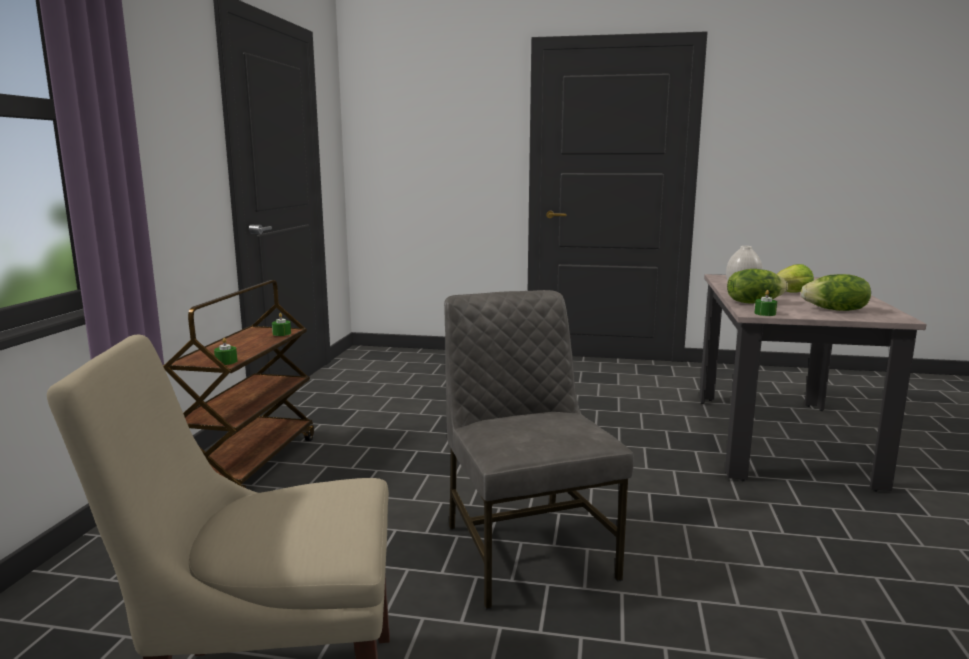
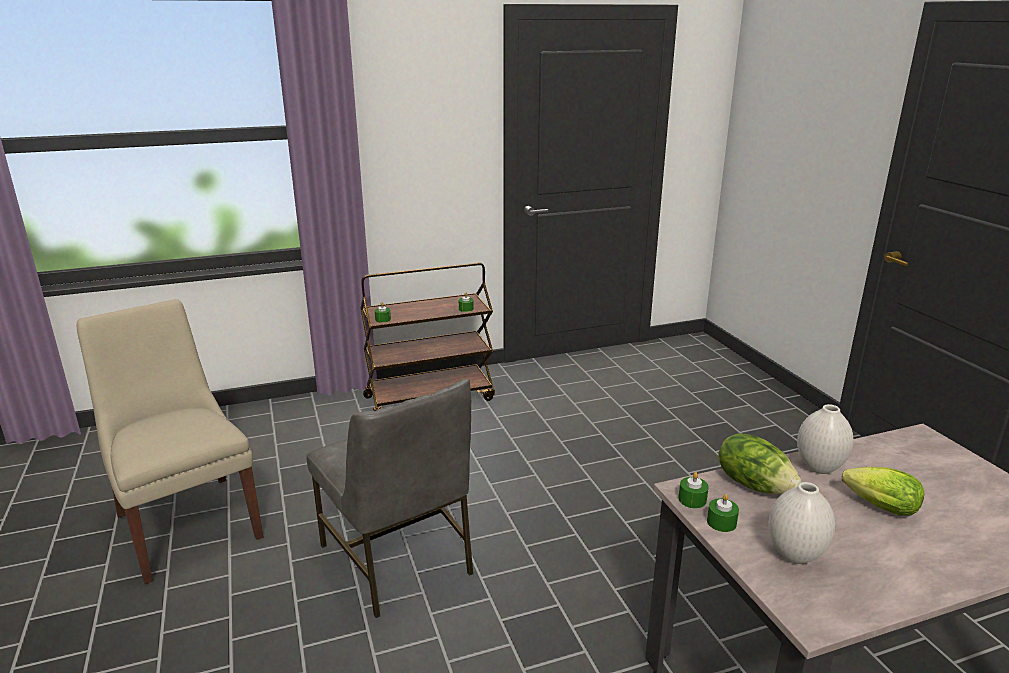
camera: 60 degrees right, 10 degrees up
(526, 550) = (398, 560): grey chair -> grey chair turned 105 degrees clockwise
(795, 314) = (721, 522): none -> green candle
(835, 310) = (794, 555): lettuce -> white vase

